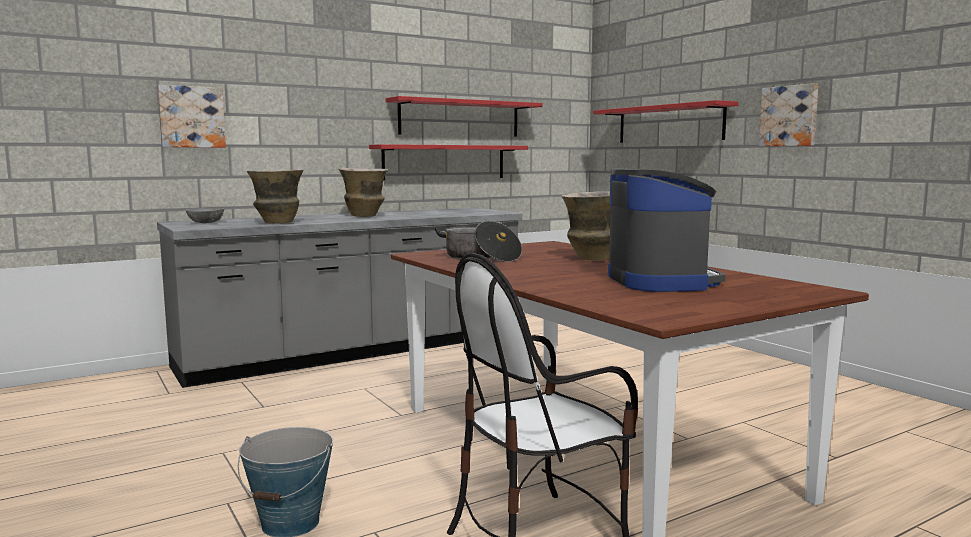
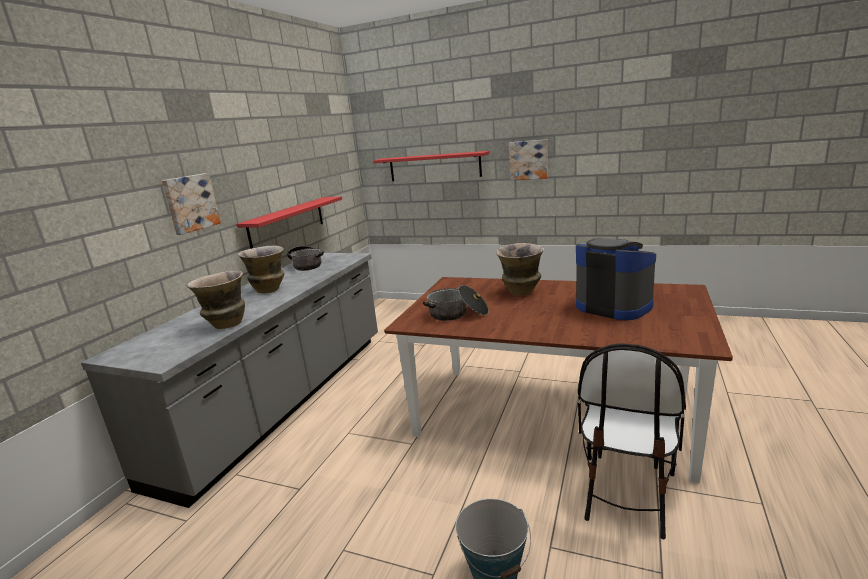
camera: 35 degrees left, 10 degrees up
(191, 117) = (81, 241): picture -> picture (190, 203)
(206, 222) = (148, 346): grey bowl -> none
(440, 211) = (306, 265): none -> cooking pot
(460, 118) = (290, 183): red shelf -> none

